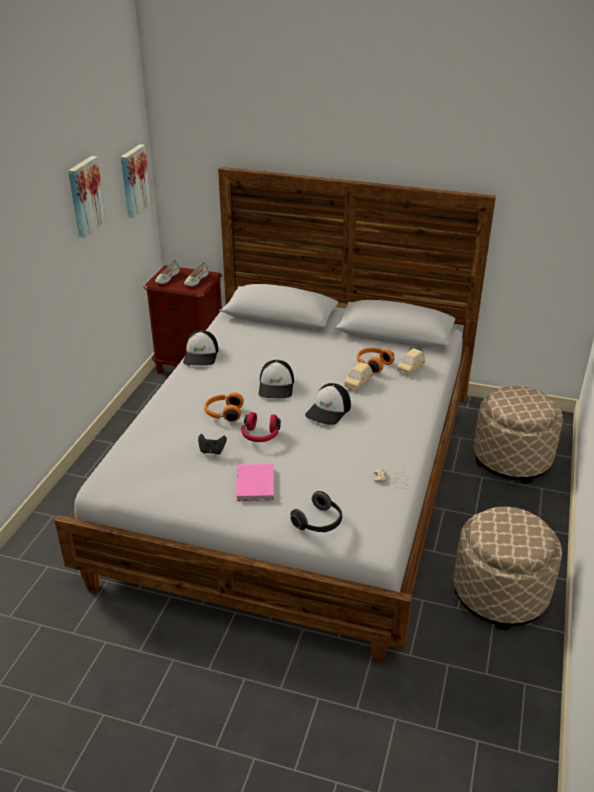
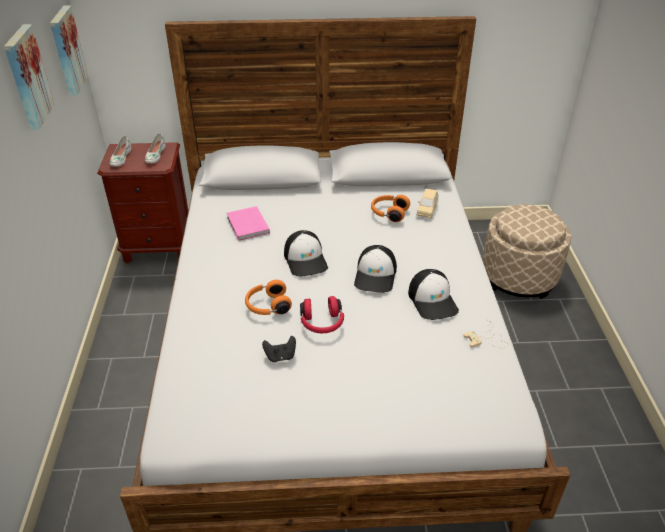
camera: 20 degrees left, 5 degrees up
(201, 355) = (203, 240): cap -> cap (433, 300)
(254, 485) = (349, 386): pink book -> pink book (247, 226)
(319, 523) = (445, 414): headphones -> none
(358, 383) = (386, 237): beige toy car -> none
(500, 594) = (585, 420): beige ottoman -> none

